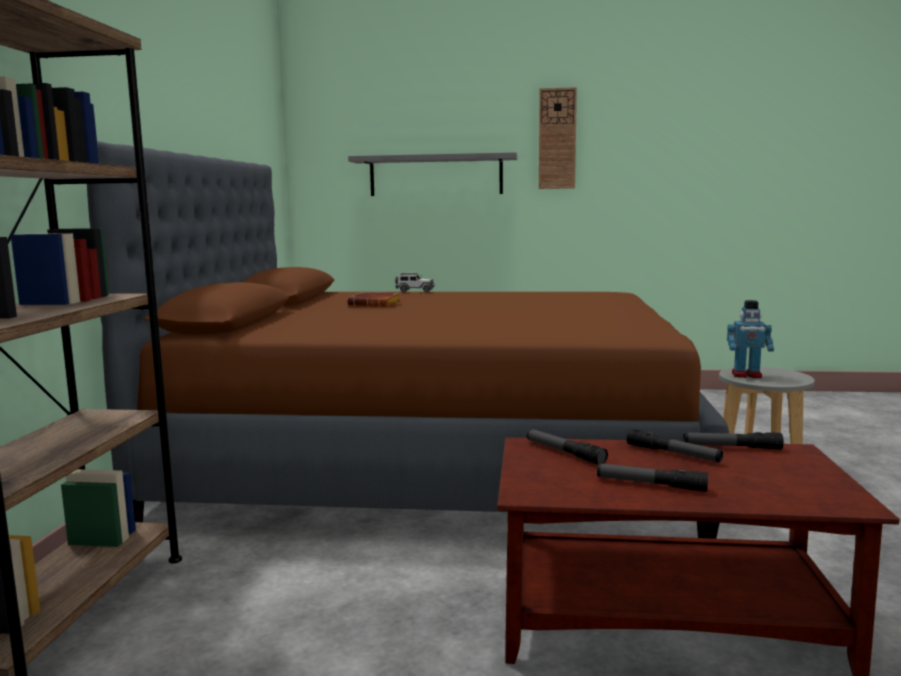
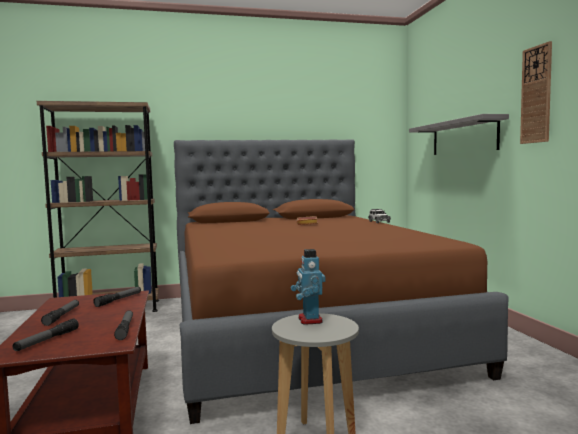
camera: 70 degrees right, 5 degrees down
(673, 454) = (114, 317): flashlight -> flashlight (47, 340)

